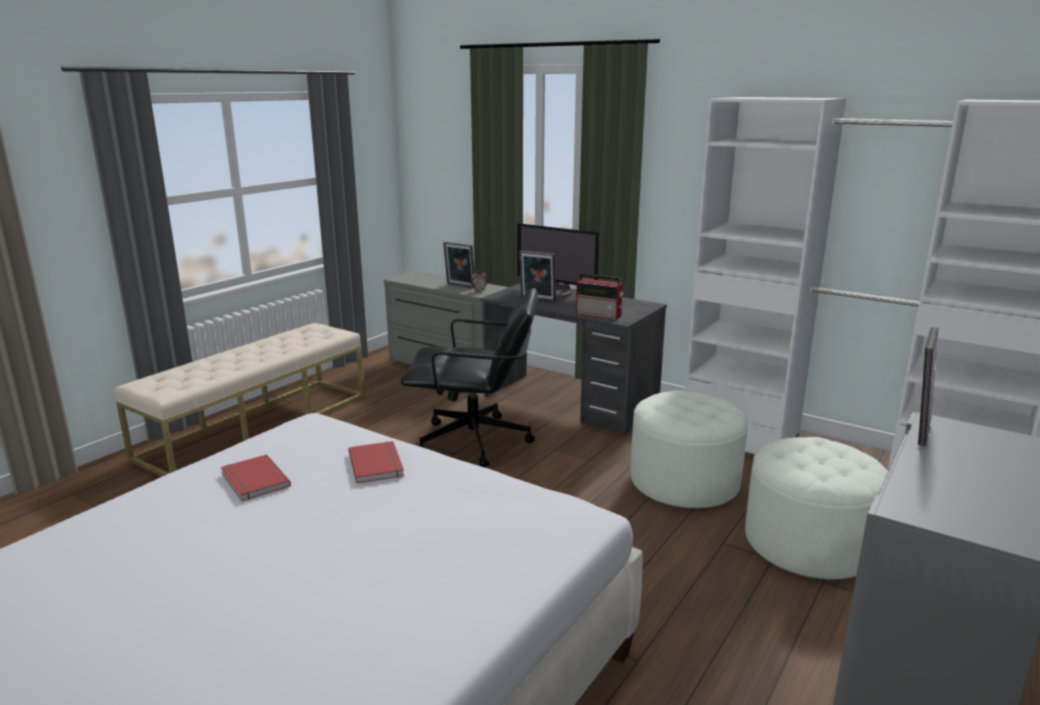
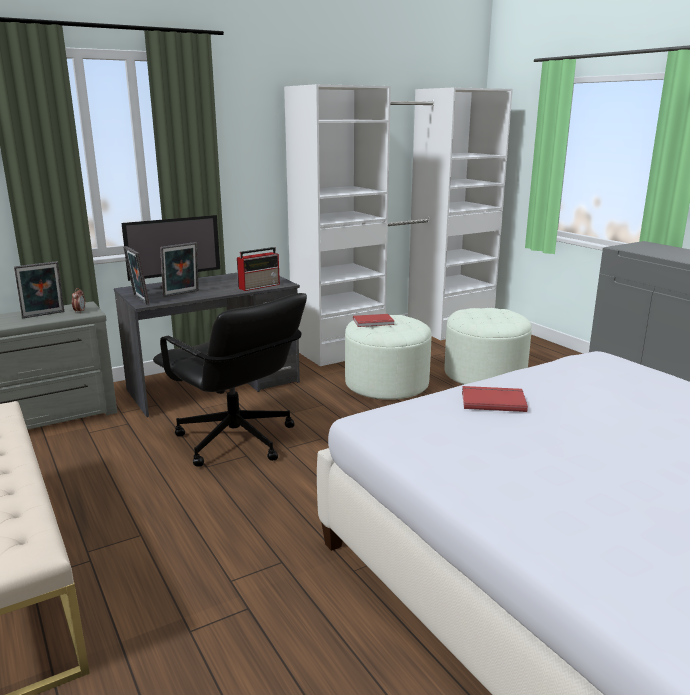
camera: 65 degrees left, 0 degrees up
(253, 481) = (498, 455): red book -> red book (373, 322)
(475, 442) = (235, 441): black office chair -> black office chair turned 105 degrees clockwise
(919, 430) = (629, 250): picture frame -> picture frame (139, 300)

